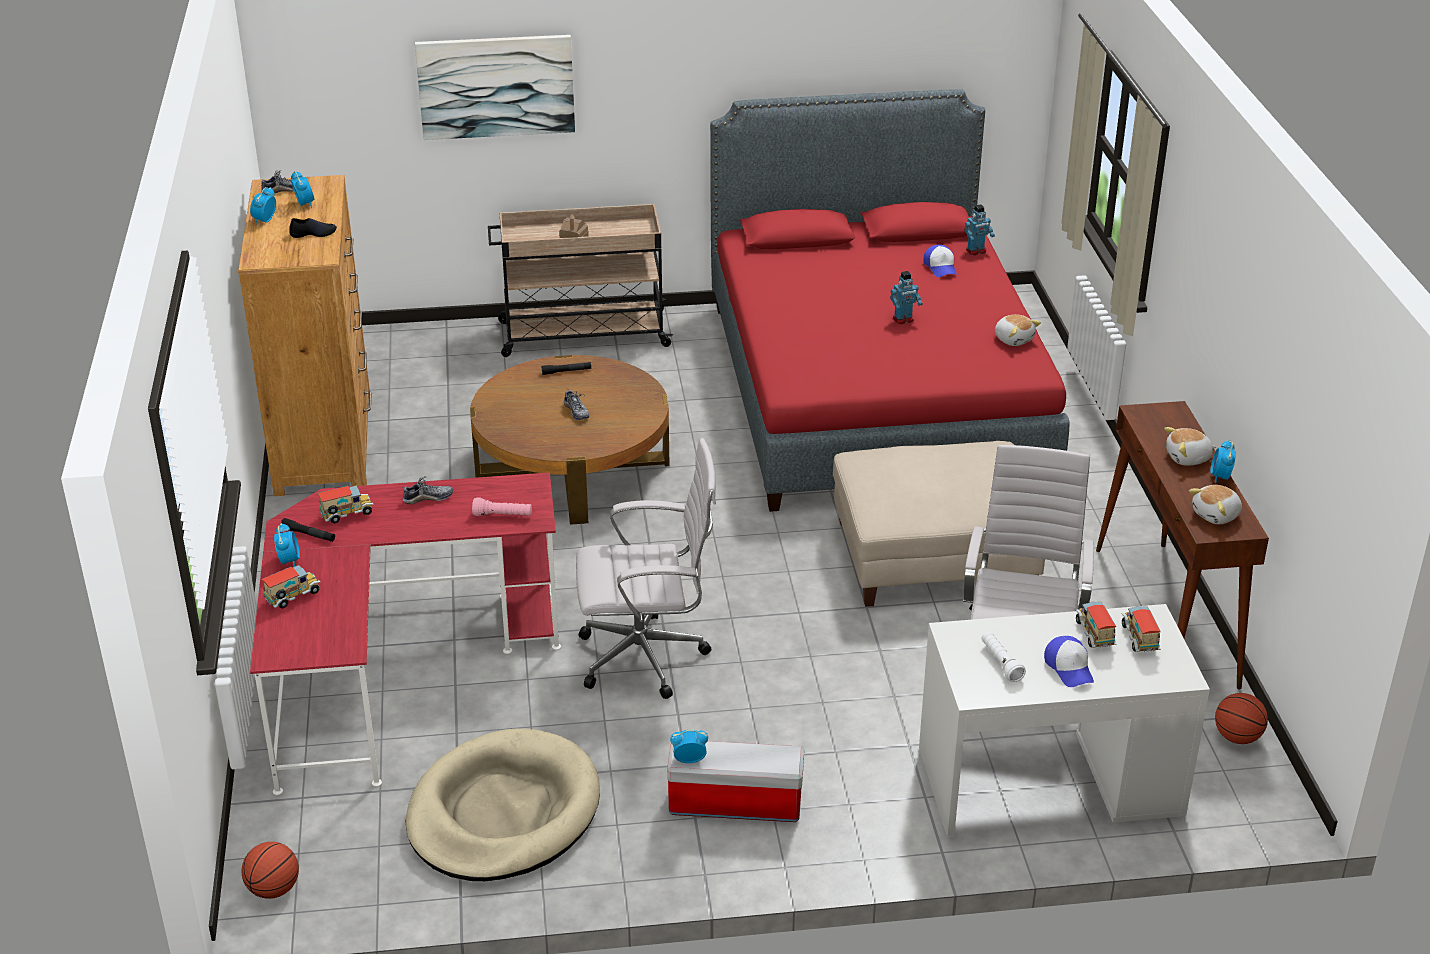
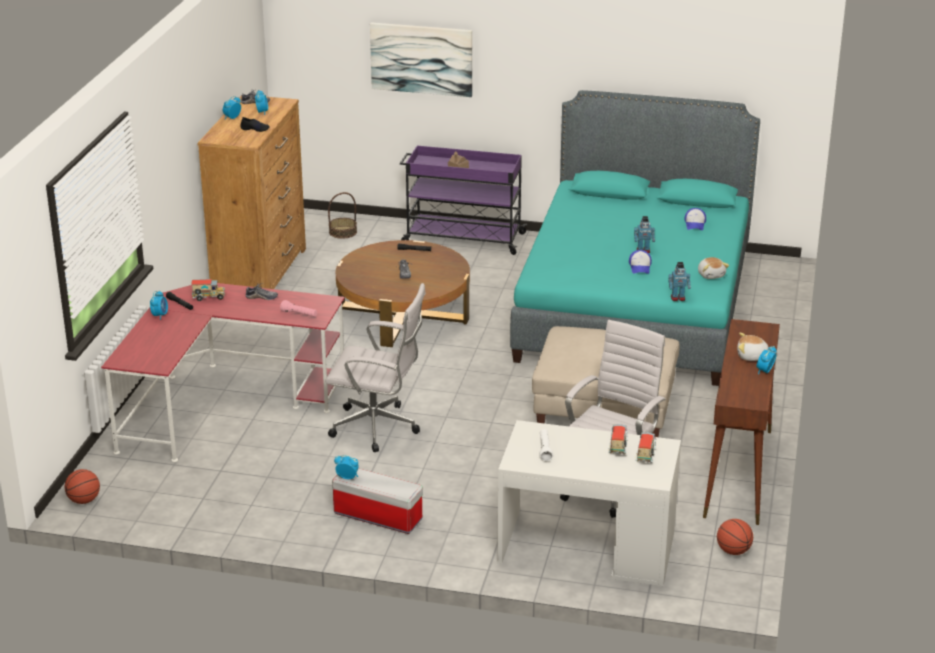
camera: 20 degrees right, 5 degrees down
(293, 597) = (149, 334): toy truck -> none
(408, 355) = (343, 232): none -> basket
(503, 813) = (237, 491): beige dog bed -> none
(581, 334) = (462, 238): beige cart -> purple cart
(873, 392) = (634, 305): red bed -> turquoise bed
(976, 251) = (728, 218): toy robot -> toy robot (678, 298)
(1069, 668) = (587, 461): cap -> cap (640, 267)
(1216, 515) = (743, 392): plush toy -> none

